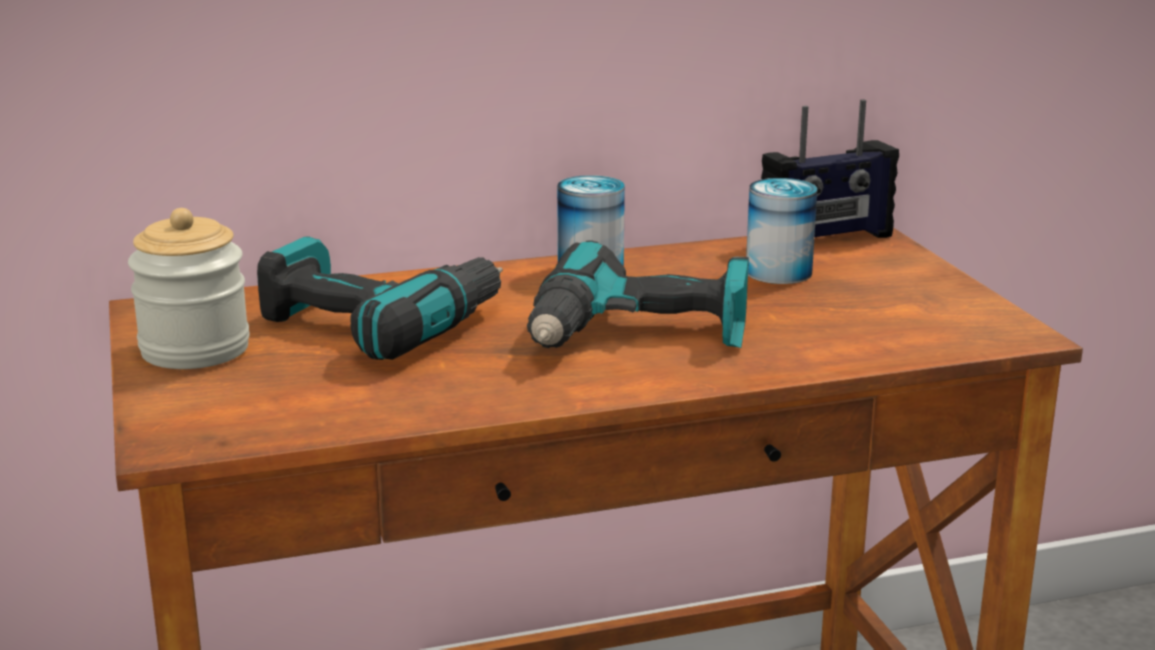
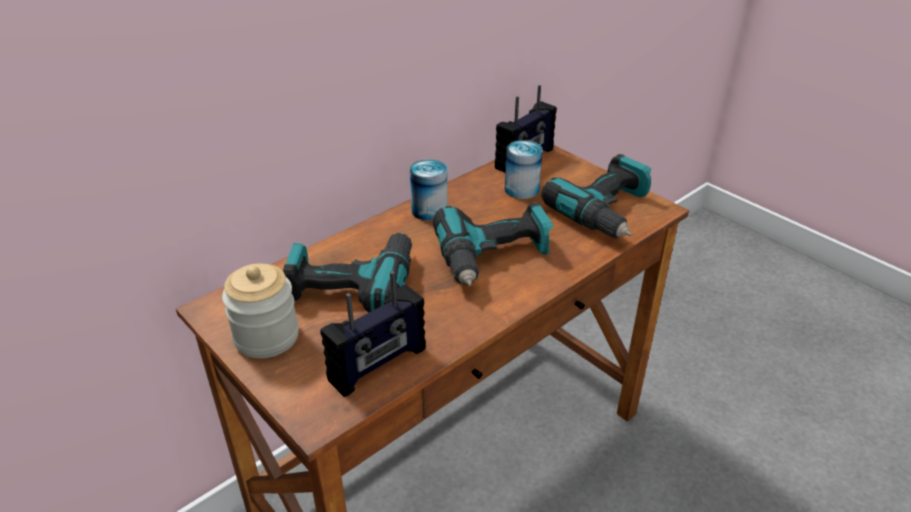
camera: 25 degrees left, 15 degrees up
(319, 410) = (378, 365): none -> radio
(910, 321) = (607, 211): none -> power drill

